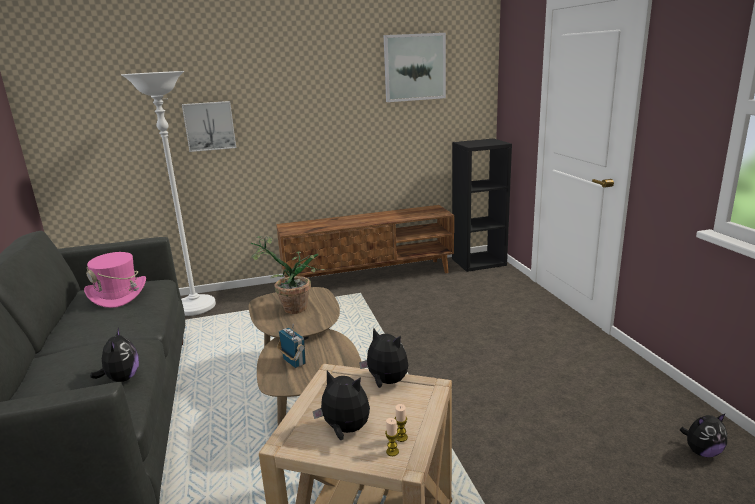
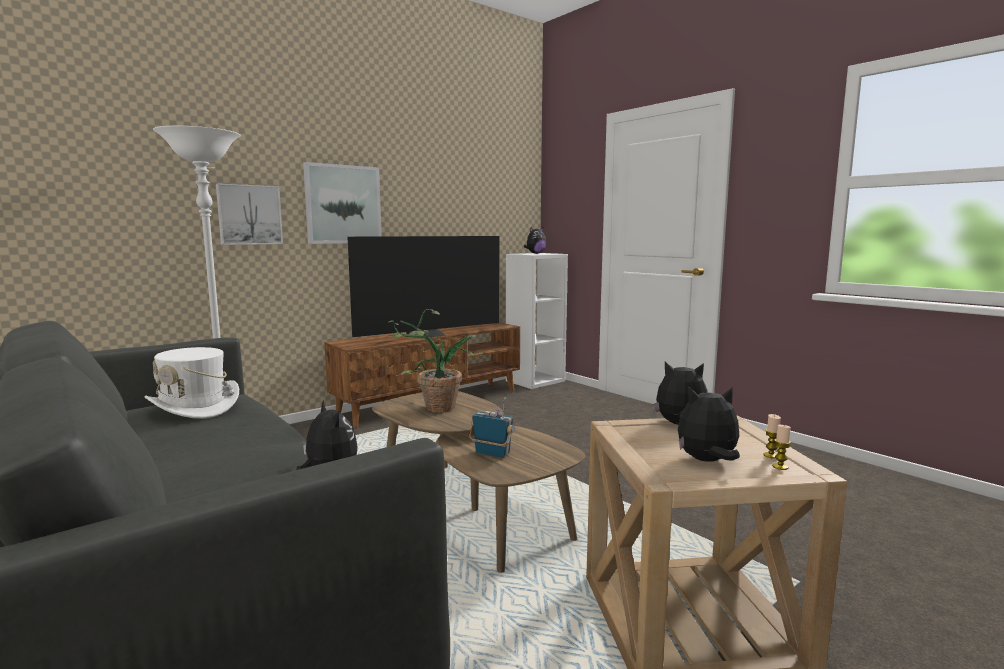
camera: 25 degrees left, 10 degrees down
(118, 294) = (195, 407): pink hat -> white hat
(361, 222) = (428, 335): none -> television
(414, 67) = (471, 174): picture -> picture (343, 204)
(479, 262) = (535, 381): black bookcase -> white bookcase
(702, 452) = (871, 486): plush toy -> plush toy (535, 253)

